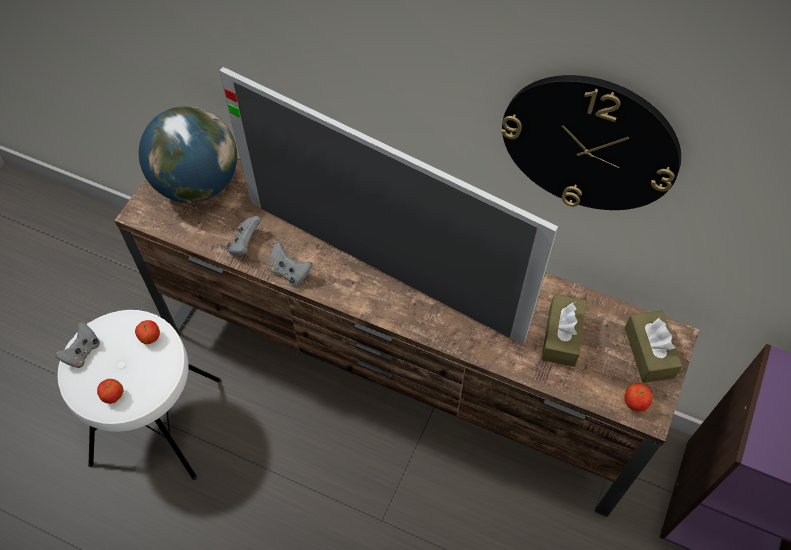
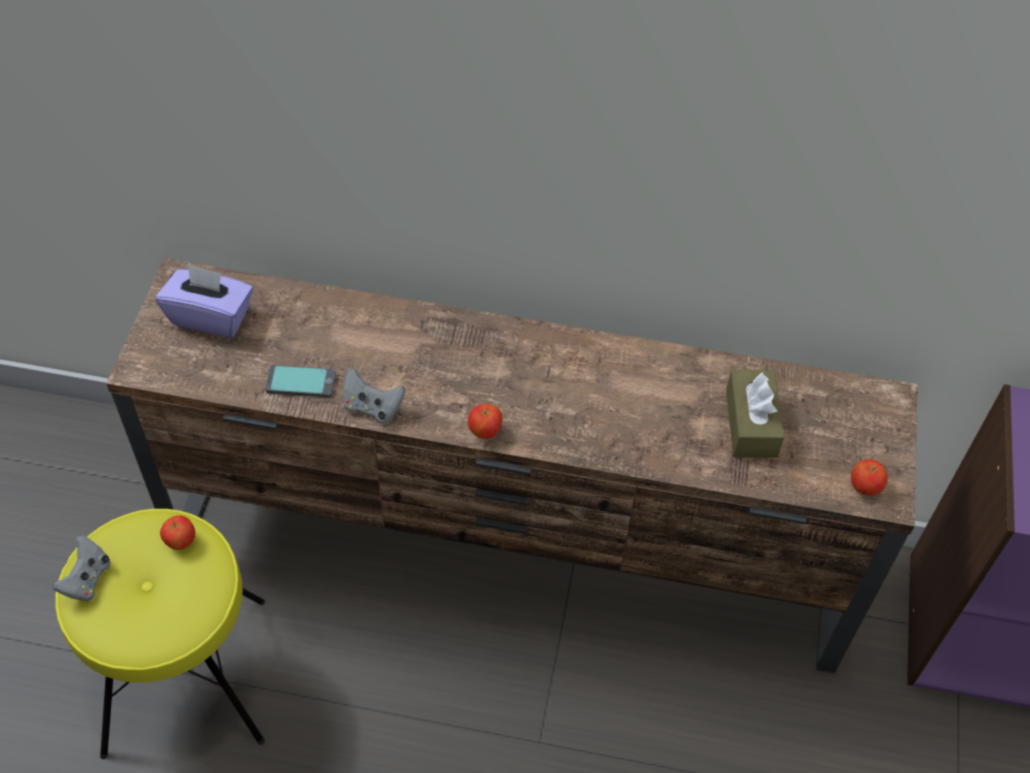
camera: 15 degrees left, 5 degrees down
(113, 395) = (149, 629): apple -> apple (485, 431)
(157, 420) = (186, 674): white stool -> yellow stool
(197, 184) = (211, 316): globe -> purple tissue box
(245, 243) = (301, 382): grey game controller -> phone
(381, 269) = (494, 382): television -> none
(589, 144) = (759, 156): wall clock -> none
(649, 352) = (864, 422): brown tissue box -> none

